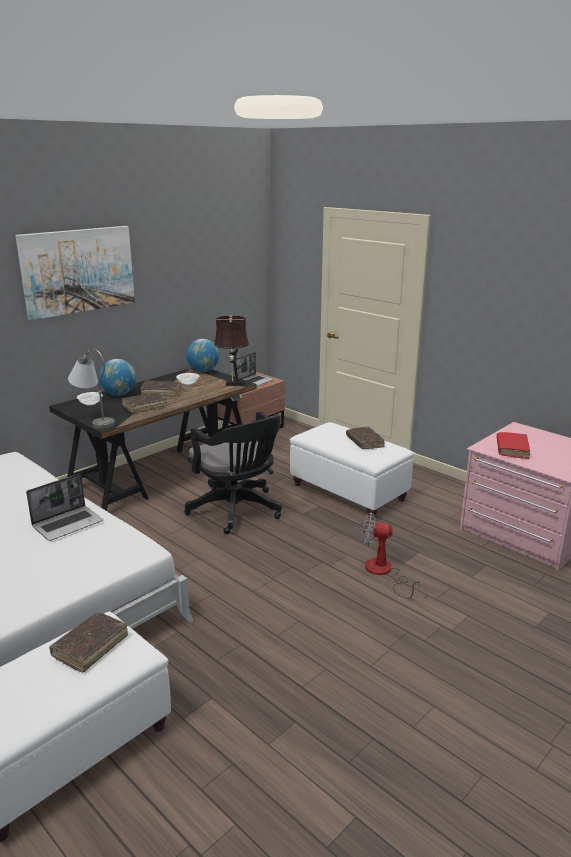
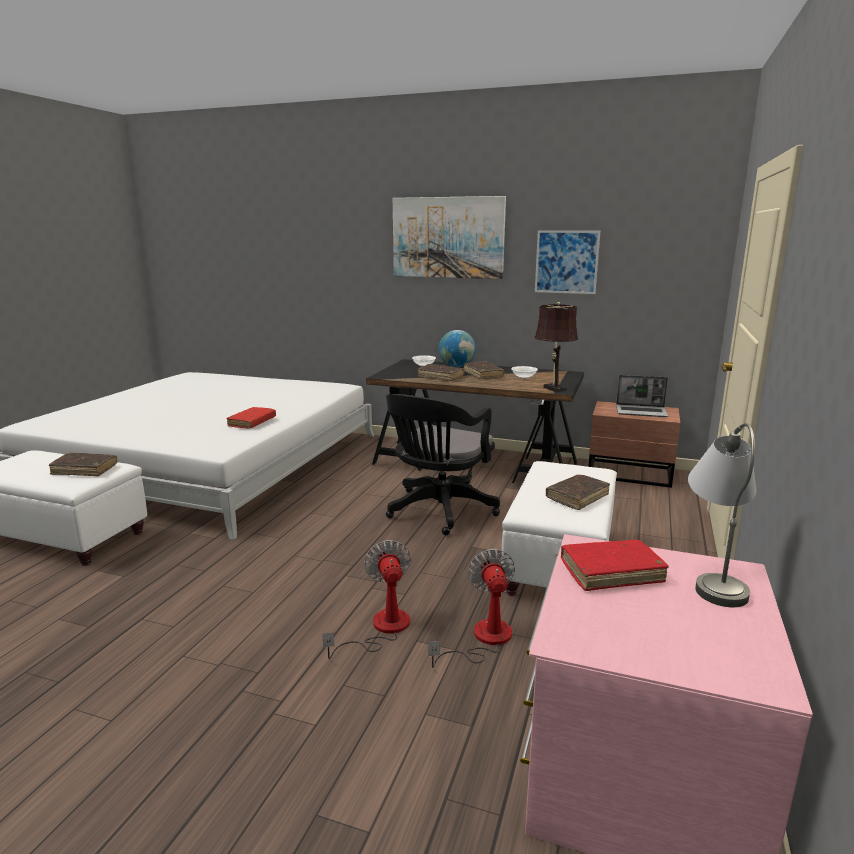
camera: 65 degrees right, 5 degrees down
(68, 524) = (252, 422): laptop -> red book
(94, 421) = (387, 372): grey table lamp -> grey table lamp (714, 575)
(178, 278) = (566, 262): none -> picture
(203, 371) = (568, 375): globe -> none
(414, 540) = (483, 639): none -> fan

